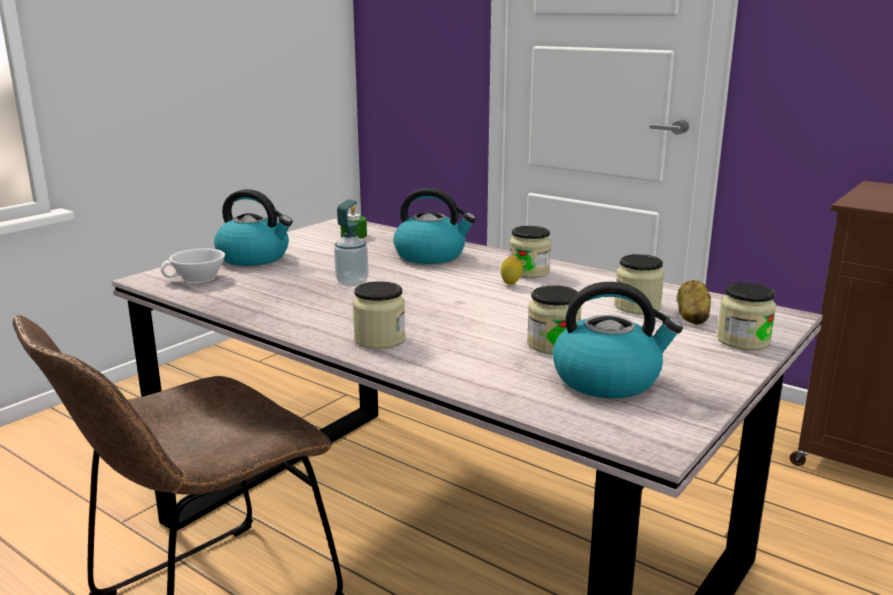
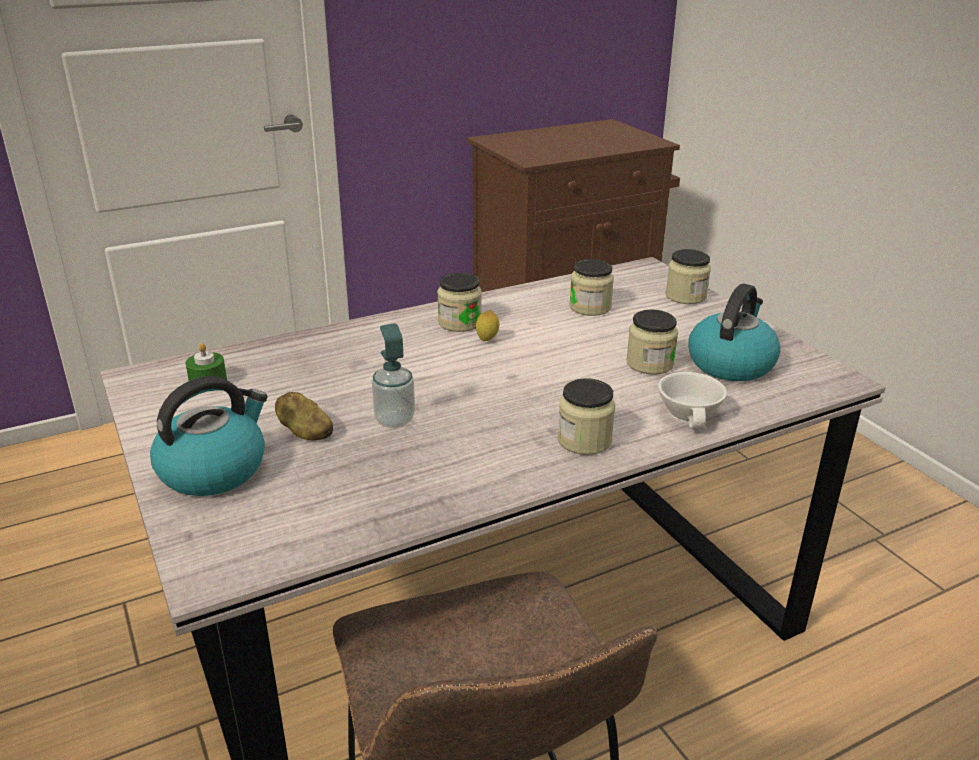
camera: 65 degrees left, 10 degrees up
(197, 279) = (260, 530): white cup -> white cup (692, 414)
(431, 256) = (351, 355): kettle -> none
(692, 317) = (628, 296): potato -> potato (304, 432)

